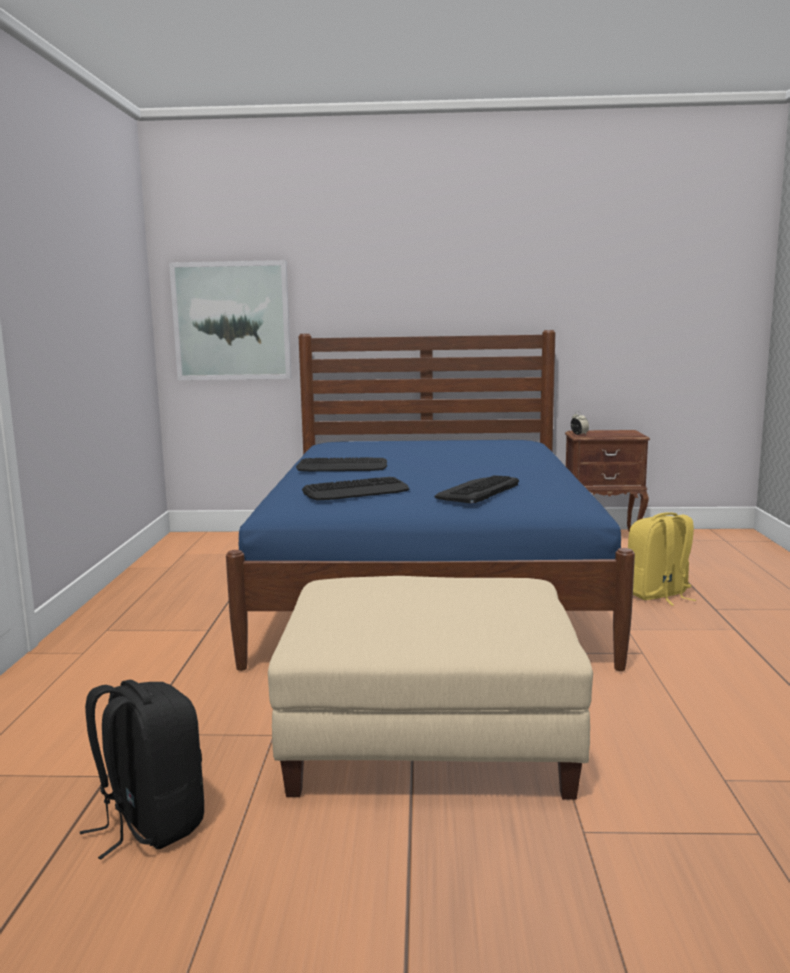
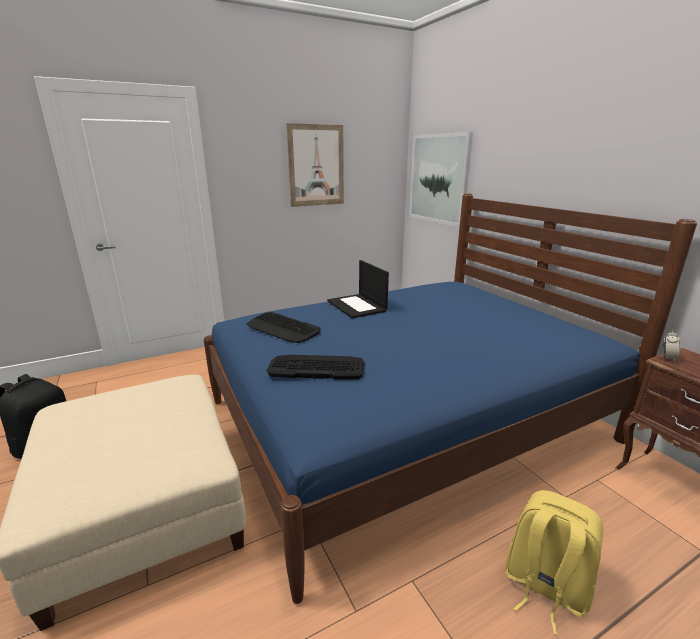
camera: 60 degrees right, 10 degrees up
(91, 302) = (316, 166): none -> picture
(342, 467) = (357, 306): keyboard -> laptop

